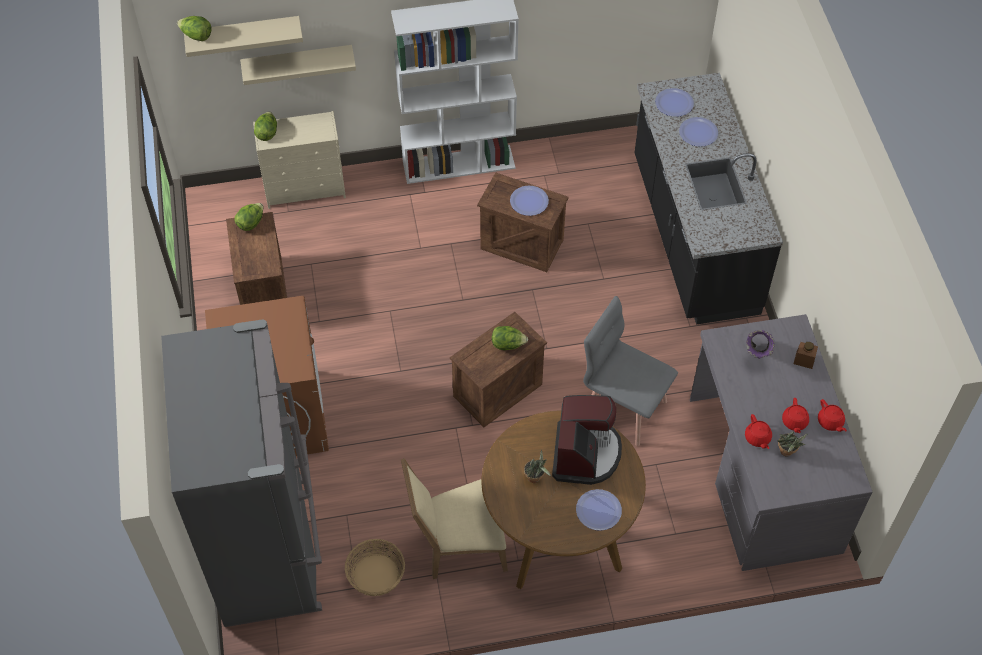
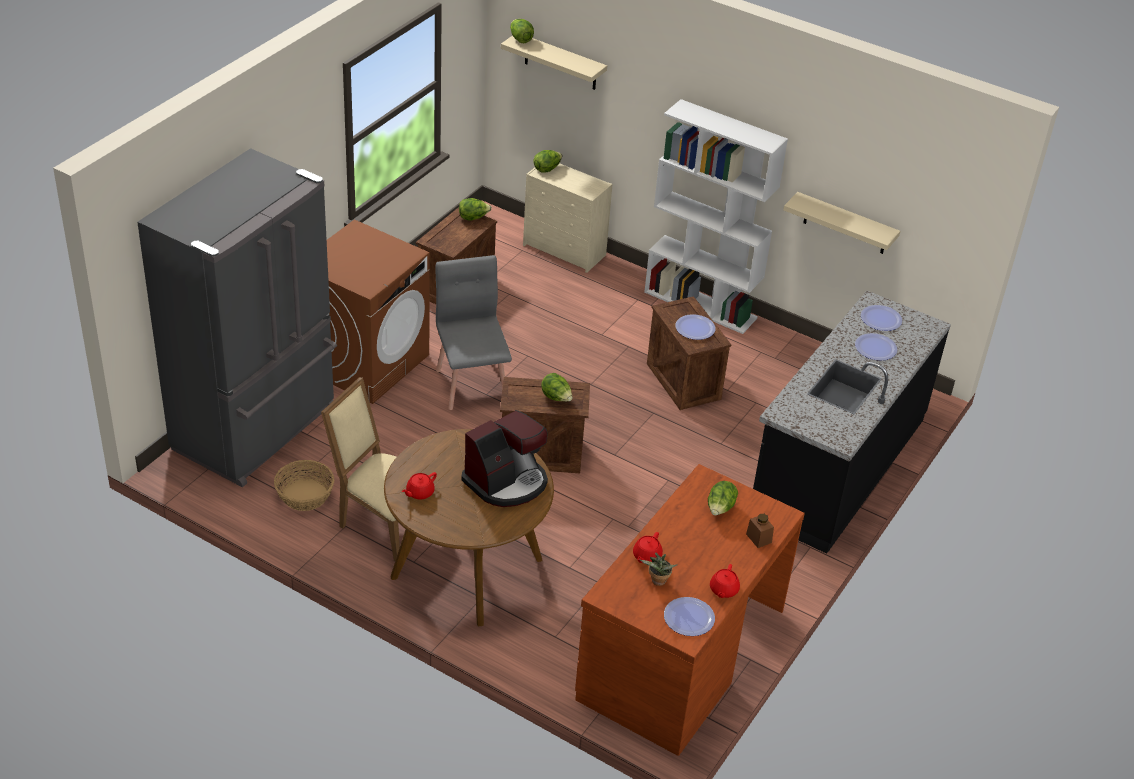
camera: 40 degrees right, 15 degrees down
(298, 63) = (596, 116): beige shelf -> beige shelf (845, 224)
(536, 478) = (450, 470): potted plant -> none
(598, 510) = (468, 520): plate -> plate (689, 618)
(624, 408) = (624, 532): grey chair -> grey chair (472, 385)
(756, 357) = (720, 509): purple vase -> lettuce
(762, 475) = (680, 654): grey desk -> brown desk
(794, 422) = (692, 568): red teapot -> red teapot (419, 493)

